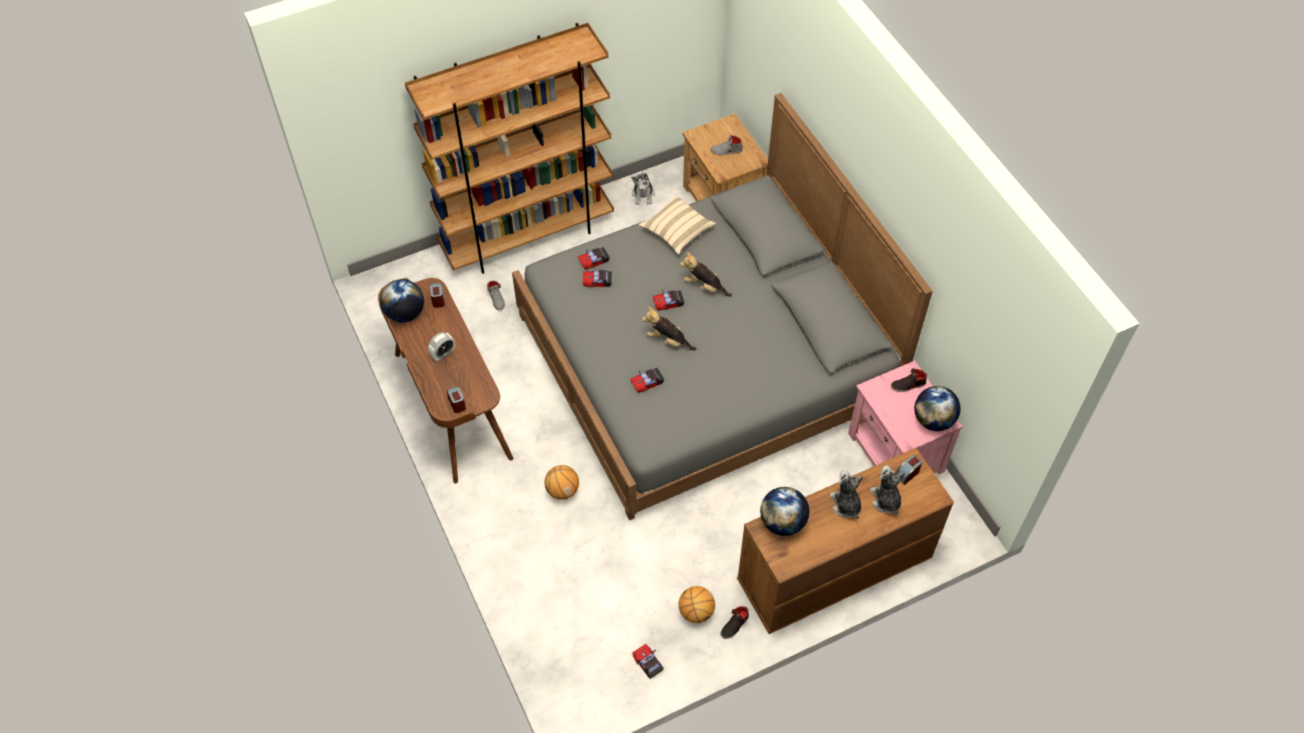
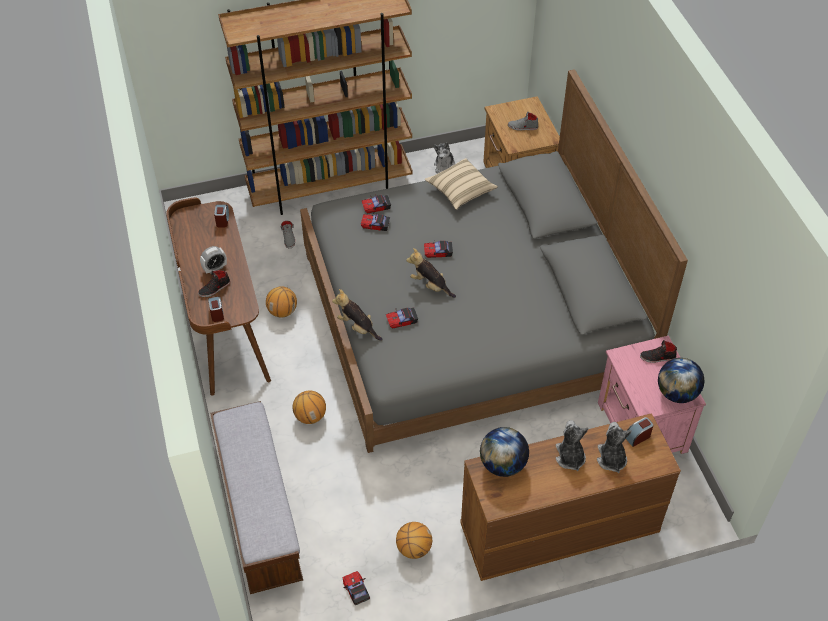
camera: 10 degrees right, 5 degrees down
(405, 313) = (189, 229): globe -> none
(508, 381) = (282, 311): none -> basketball
(533, 599) = (259, 512): none -> bench
(704, 286) = (476, 242): plush toy -> plush toy (357, 327)
(735, 625) = (449, 567): black shoe -> black shoe (214, 288)

